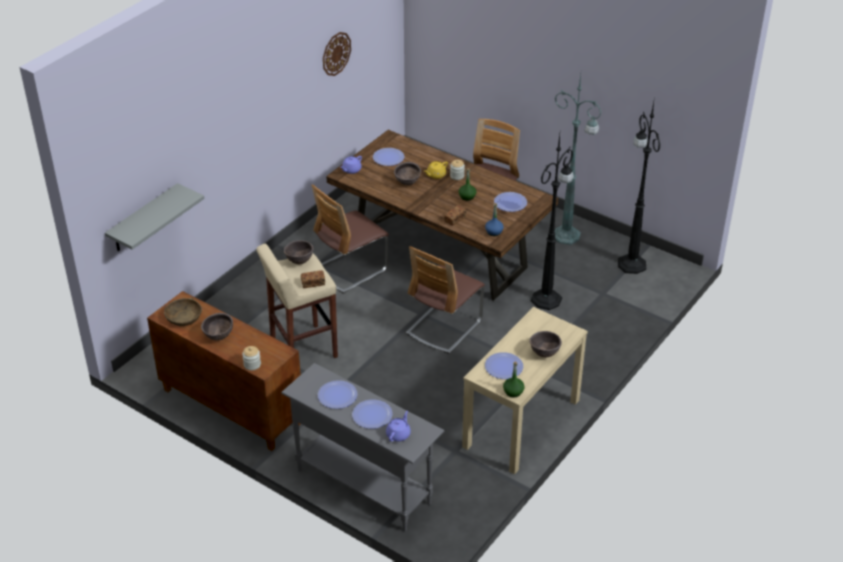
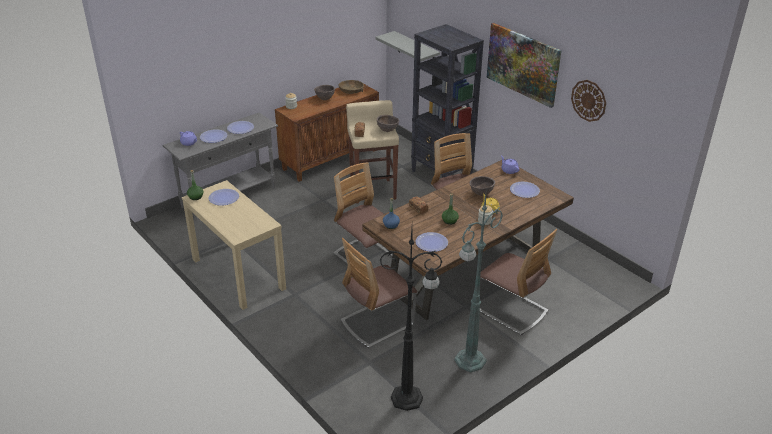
camera: 105 degrees right, 5 degrees down
(246, 296) = (441, 175): none -> black bookcase
(273, 87) = (523, 64): none -> picture
(544, 354) = (223, 218): brown bowl -> none
(547, 299) = (377, 323): black floor lamp -> chair

